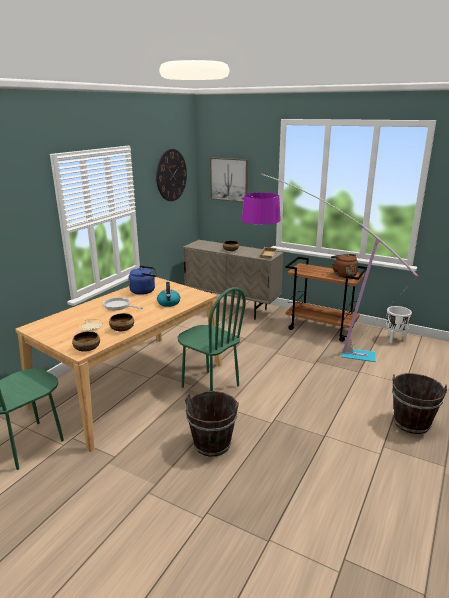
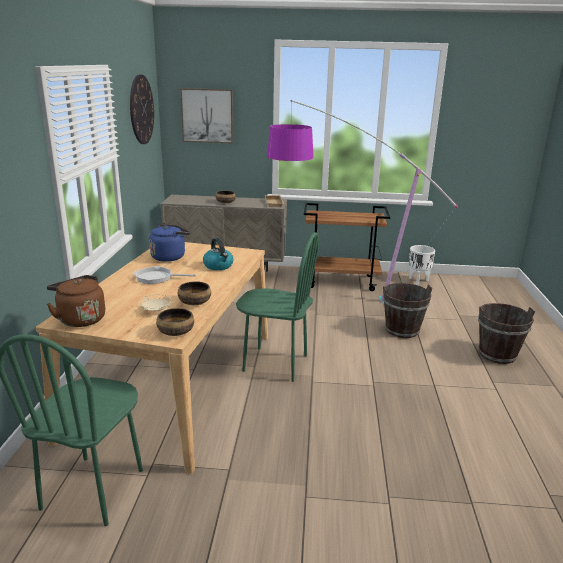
camera: 25 degrees left, 0 degrees up
(212, 444) = (331, 424): brown bucket -> brown bucket (402, 330)
(343, 275) = (365, 217): brown kettle -> brown kettle (80, 319)

